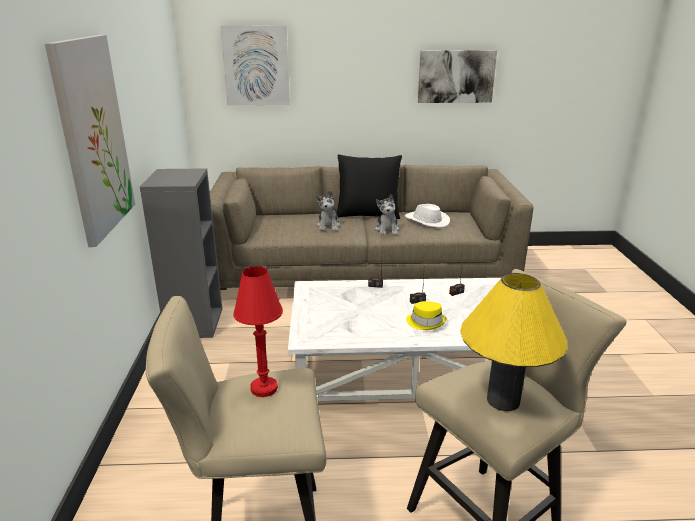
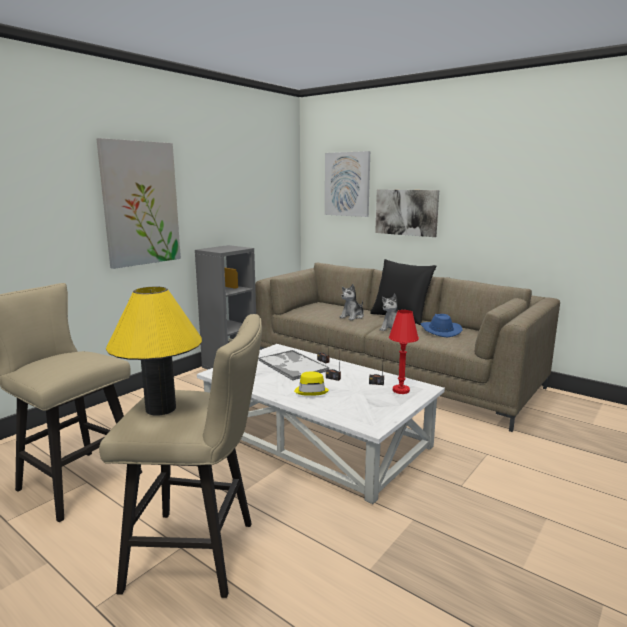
camera: 40 degrees right, 10 degrees down
(264, 388) = (75, 356): red table lamp -> red table lamp (401, 390)
(359, 301) = (292, 365): none -> tray
(426, 221) = (440, 330): white hat -> blue hat
(456, 76) = (516, 196): picture -> picture (406, 212)

